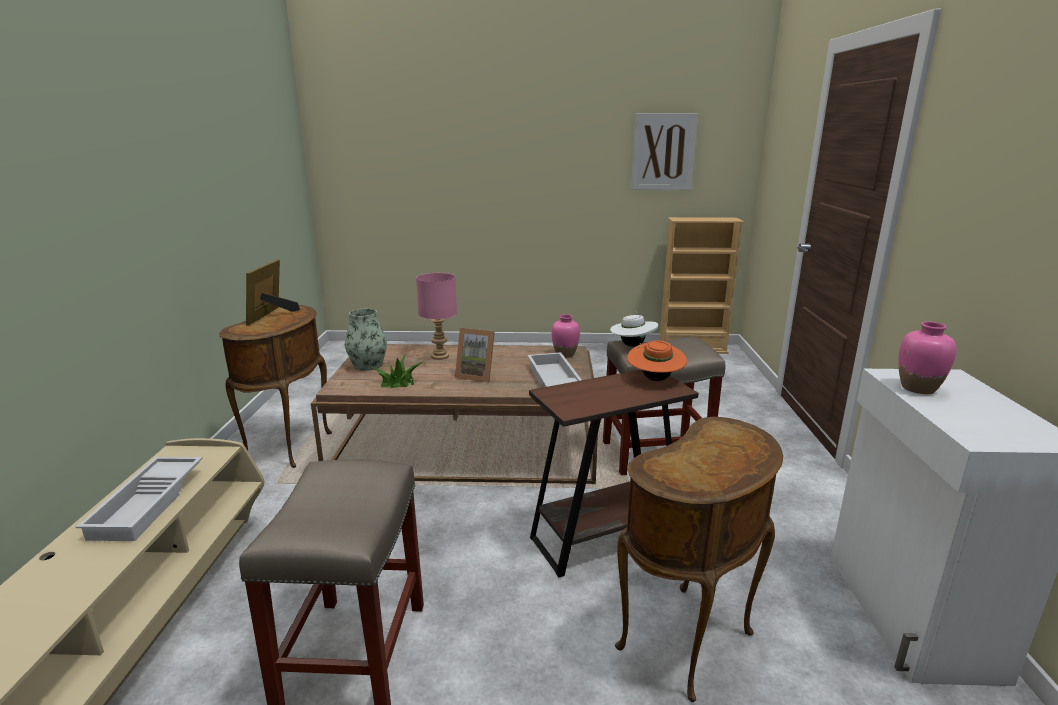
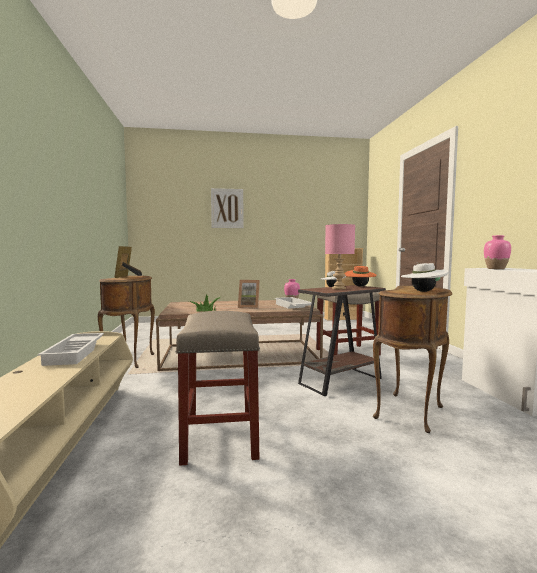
camera: 10 degrees left, 15 degrees down
(368, 365) = (182, 306): vase -> none
(440, 356) = (222, 303): pink table lamp -> pink table lamp (339, 288)
(663, 152) = (320, 215): picture -> picture (227, 208)
(713, 470) = (423, 291): none -> white hat

